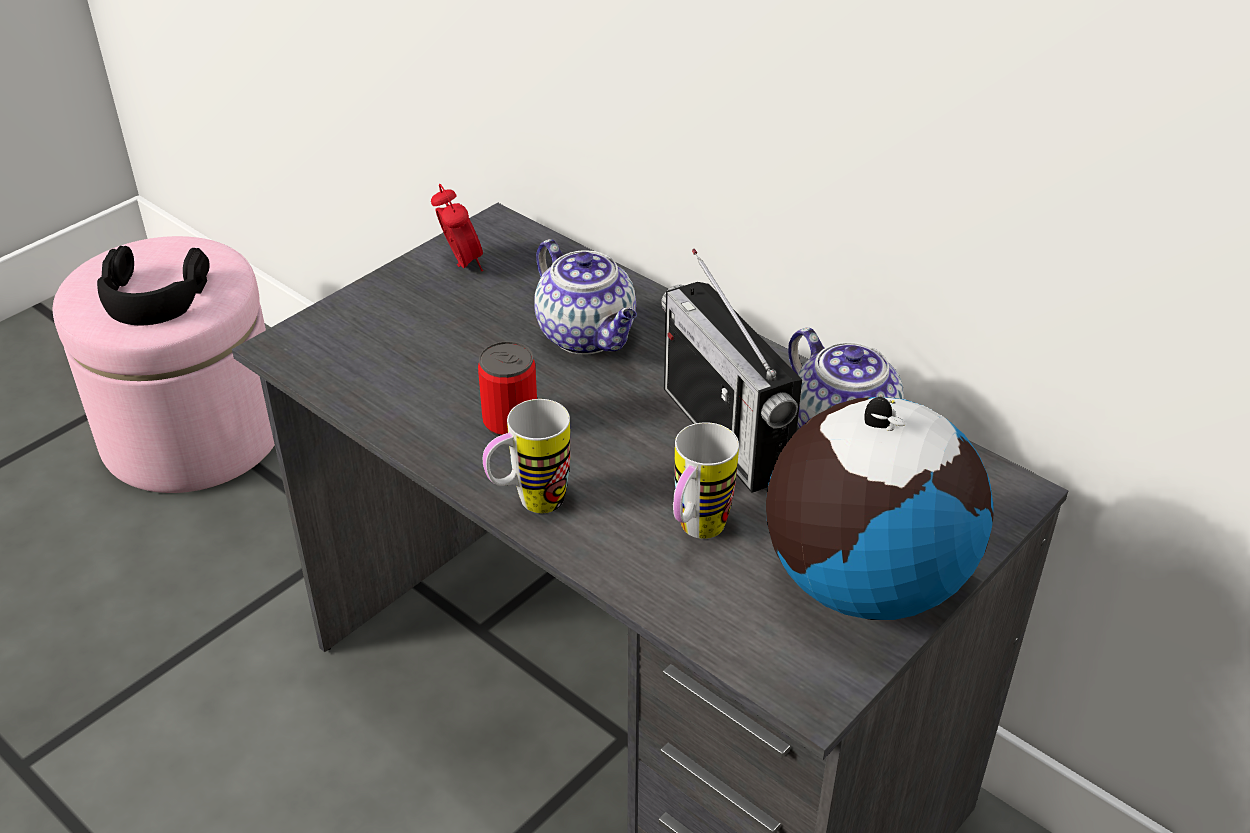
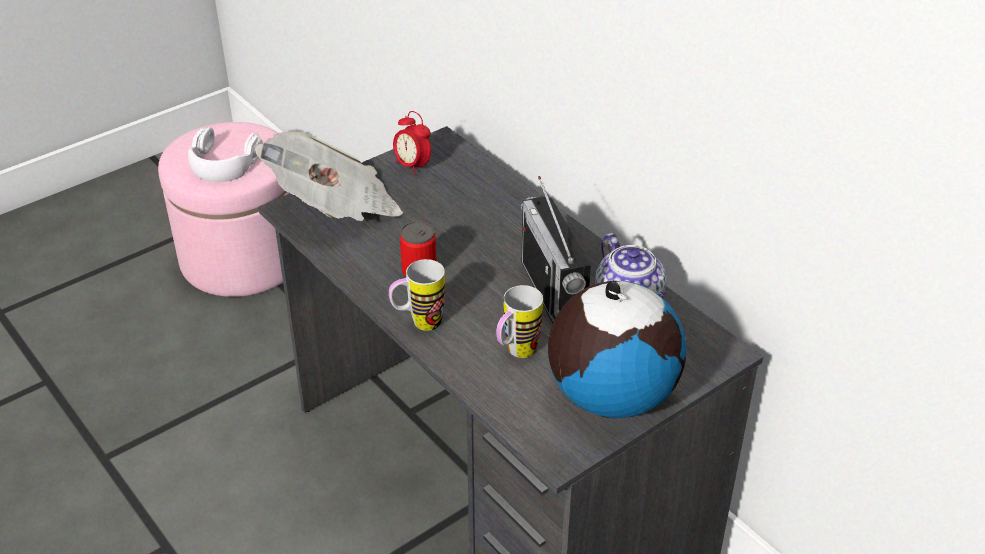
camera: 10 degrees right, 0 degrees up
(153, 296) = (223, 163): black headphones -> white headphones
(354, 337) = (335, 207): none -> newspaper
(461, 264) = (412, 166): alarm clock -> alarm clock turned 150 degrees clockwise
(588, 336) = (482, 222): teapot -> none

